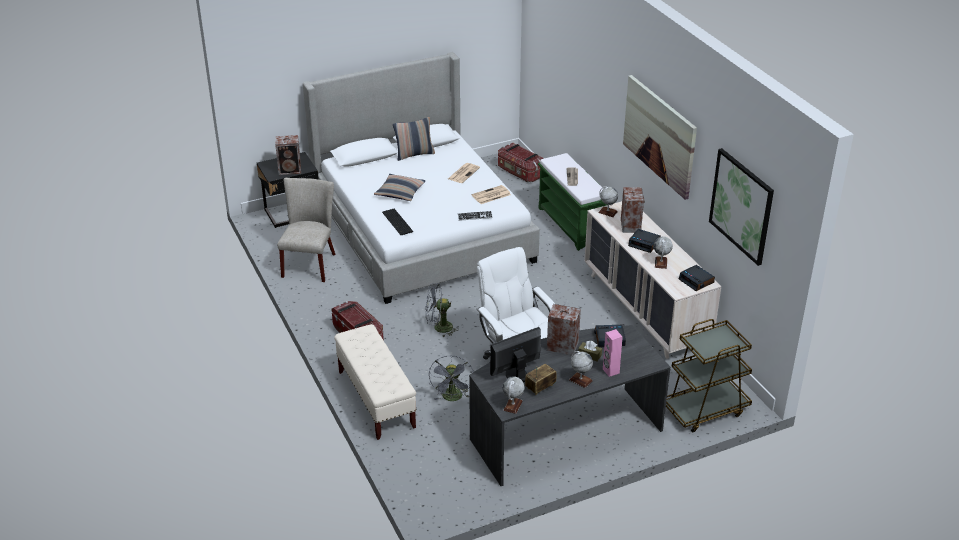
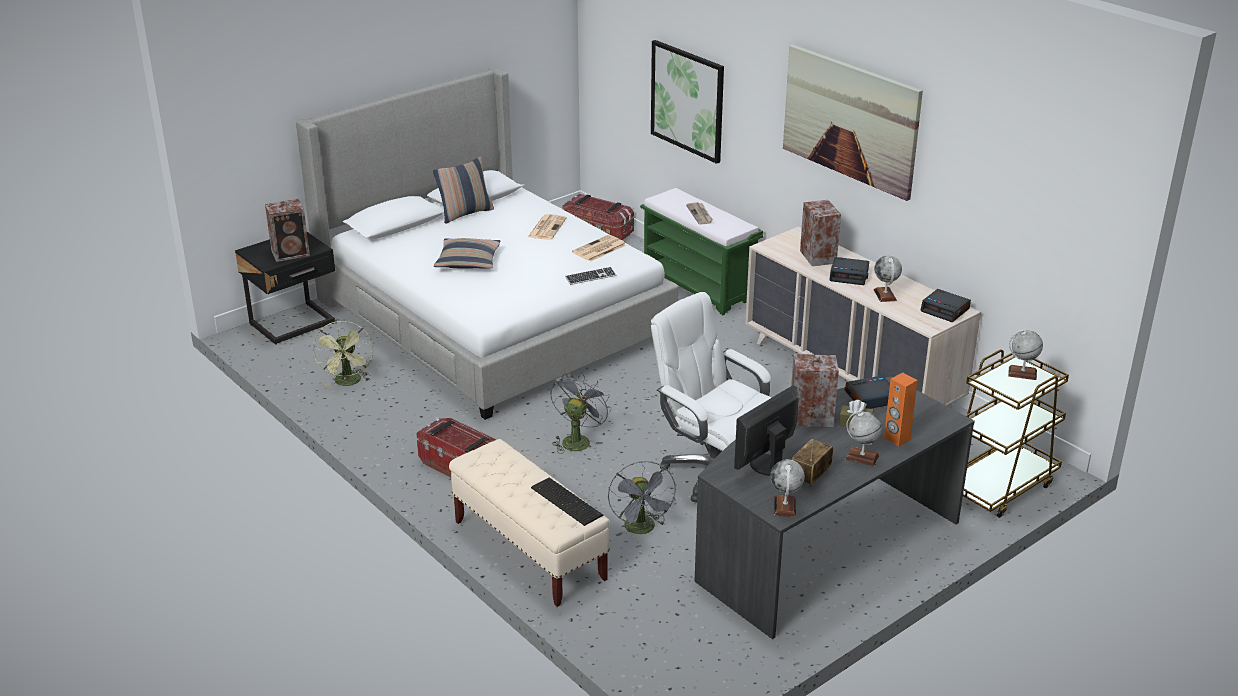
camera: 15 degrees left, 5 degrees down
(310, 263) = (348, 383): beige chair -> green fan
(398, 221) = (483, 297): keyboard -> keyboard (567, 500)
(439, 328) = (577, 440): grey fan -> grey fan turned 135 degrees clockwise
(607, 212) = (778, 245): globe -> globe (1022, 373)
(610, 371) = (896, 439): pink speaker -> orange speaker
(741, 206) = (1014, 184): picture -> picture (687, 100)

